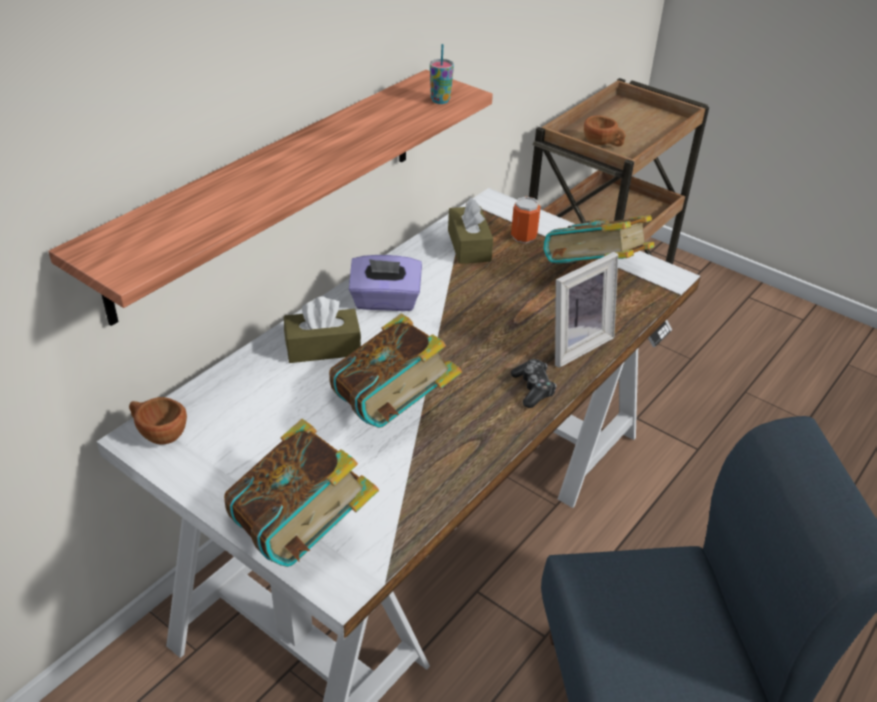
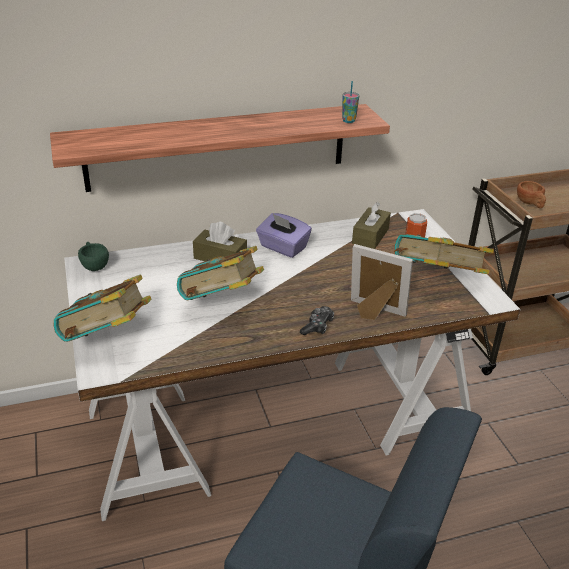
camera: 35 degrees right, 5 degrees down
(158, 433) = (94, 265): brown cup -> green cup
(574, 344) = (374, 313): picture frame -> picture frame turned 150 degrees counterclockwise

